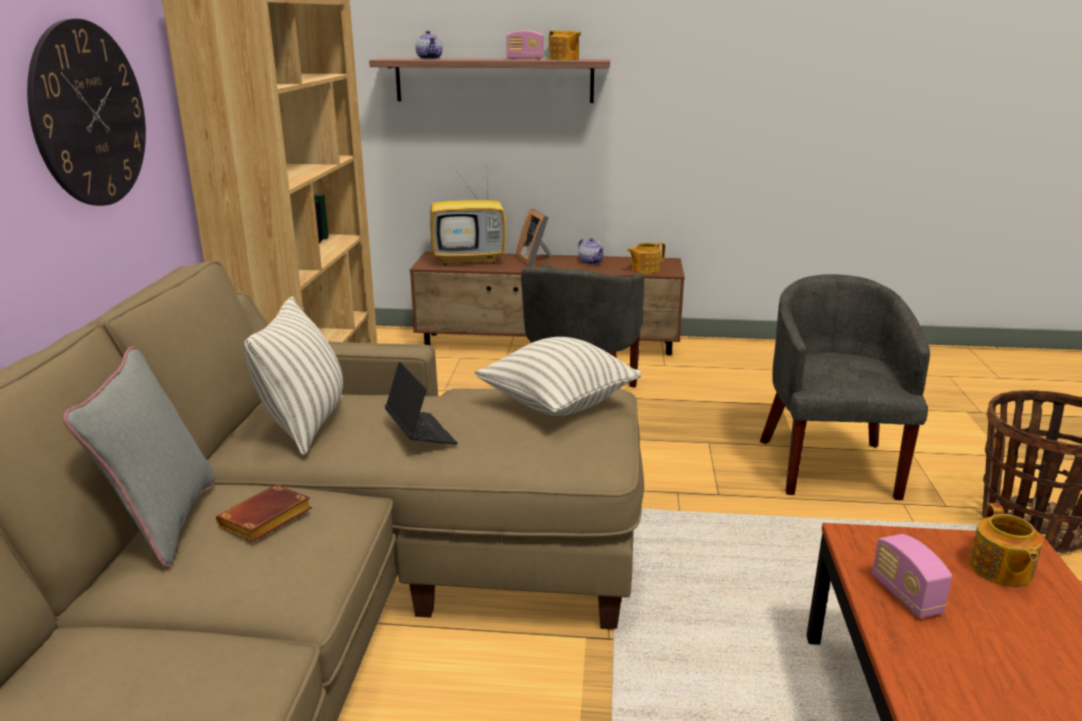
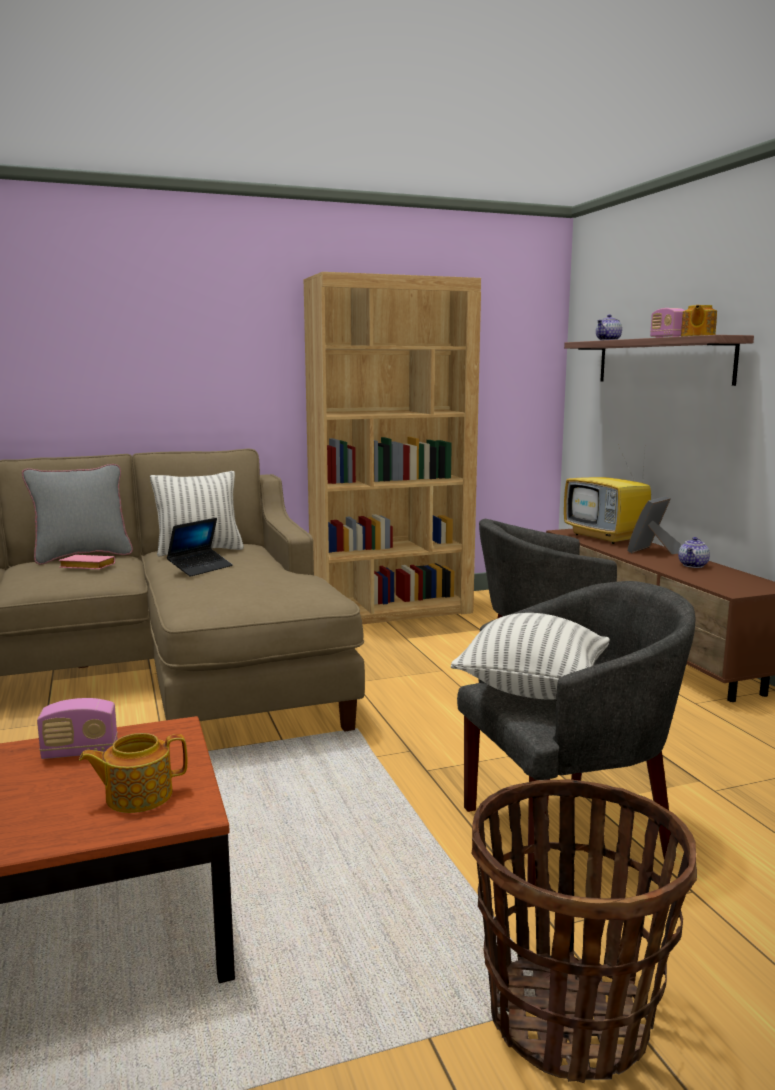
camera: 65 degrees right, 10 degrees down
(90, 114) = (218, 354): wall clock -> none
(265, 521) = (85, 567): brown book -> pink book
(557, 404) = (280, 588): pillow -> pillow (532, 688)
(645, 269) = (718, 583): teapot -> none
(905, 595) = (80, 752): radio -> radio turned 150 degrees counterclockwise

